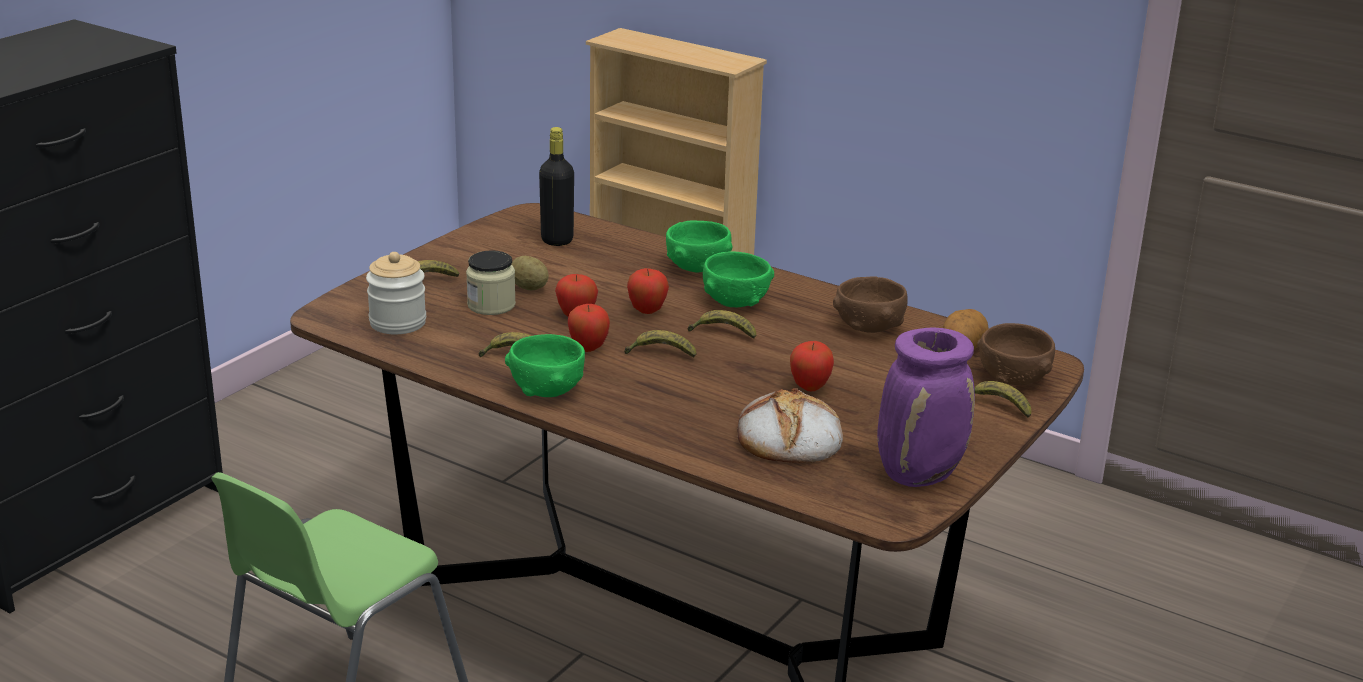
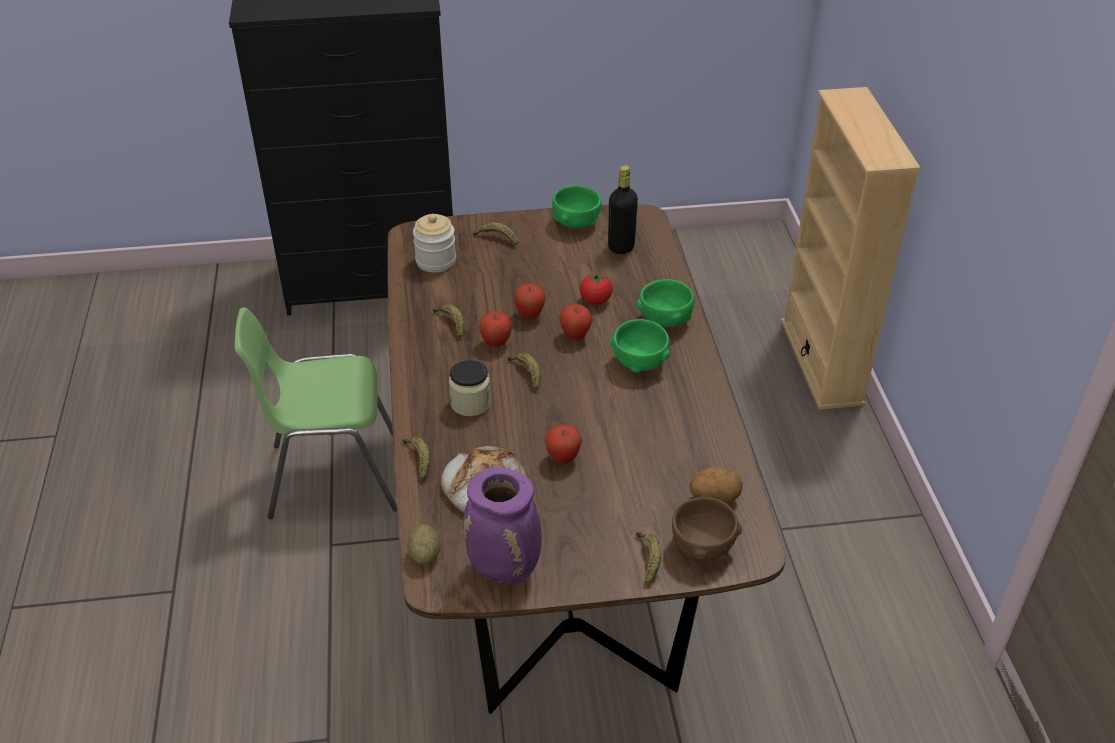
camera: 50 degrees right, 15 degrees up
(491, 305) = (501, 277): jar -> jar (470, 403)
(528, 288) = (542, 276): potato -> potato (425, 554)
(546, 390) = (425, 359): green bowl -> green bowl (576, 222)
(613, 282) = (595, 300): none -> tomato
(723, 333) = (588, 381): banana -> banana (419, 460)
(869, 327) = (686, 438): brown bowl -> none

